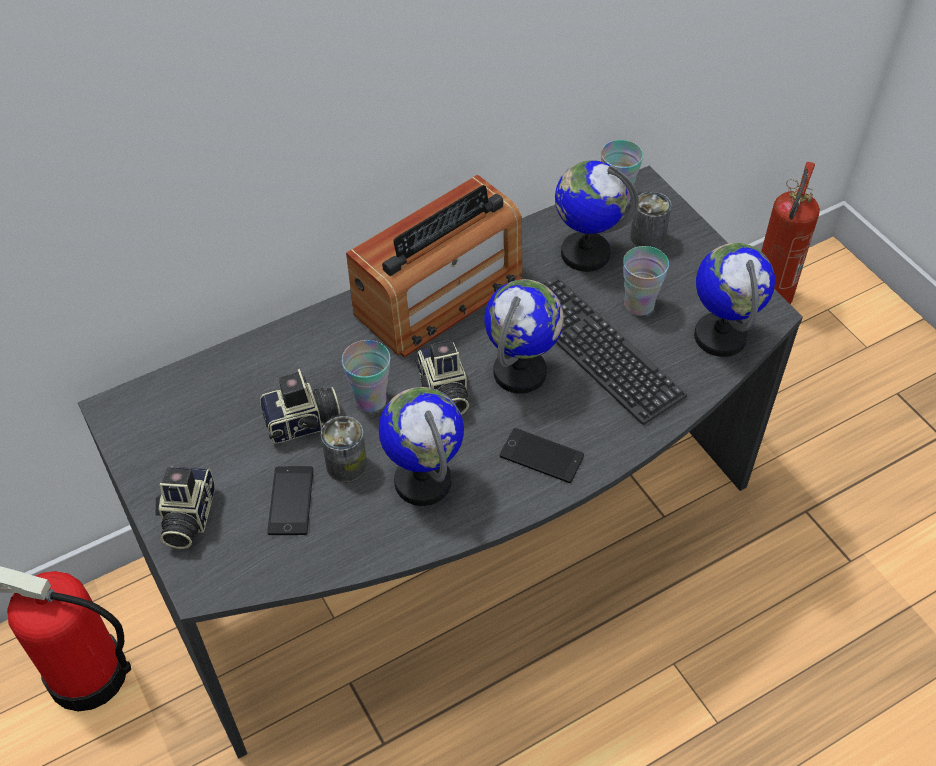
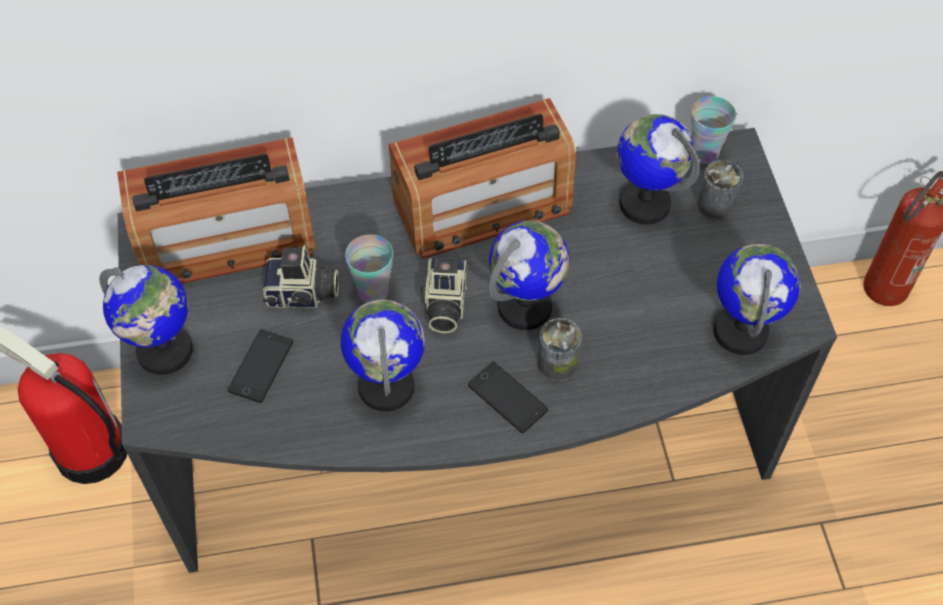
camera: 20 degrees right, 5 degrees up
(186, 517) = (165, 352): camera -> globe
(203, 396) = (227, 241): none -> radio
(346, 465) = (324, 348): can -> can (557, 364)
(597, 349) = (611, 306): keyboard -> none
(639, 305) = (673, 273): cup -> none

